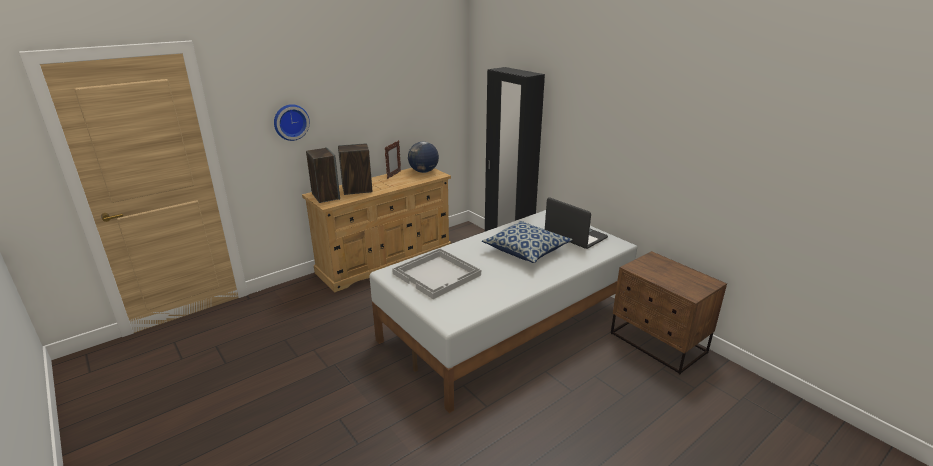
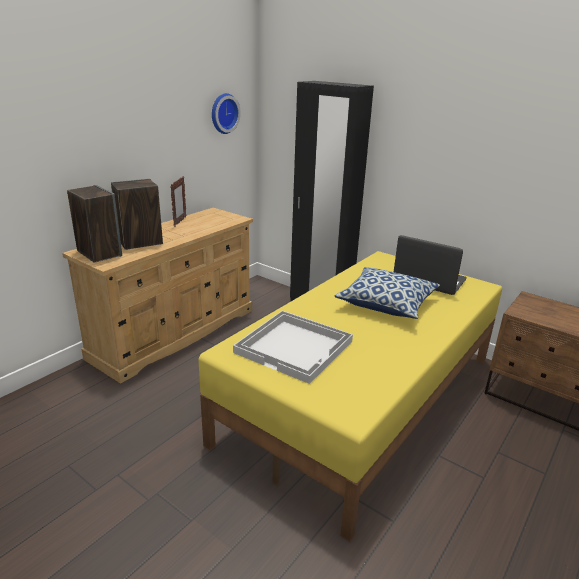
camera: 15 degrees left, 0 degrees up
(290, 122) = (42, 148): wall clock -> wall clock (223, 113)
(423, 171) = (216, 216): globe -> none
(508, 324) = (364, 398): white bed -> yellow bed

